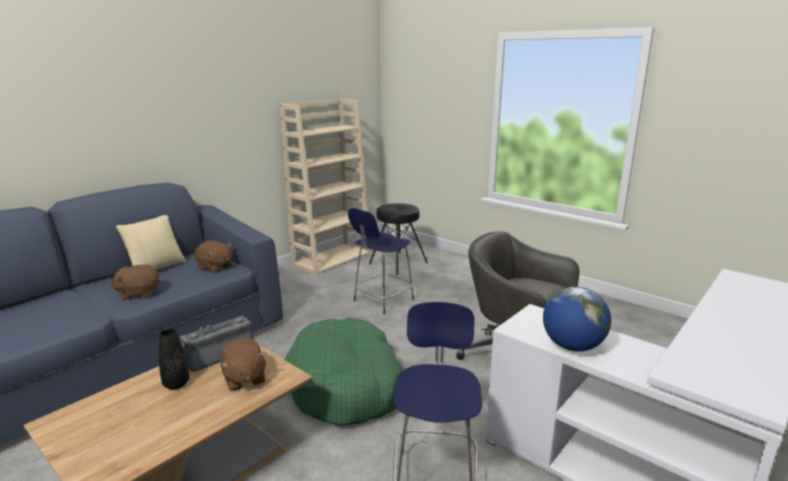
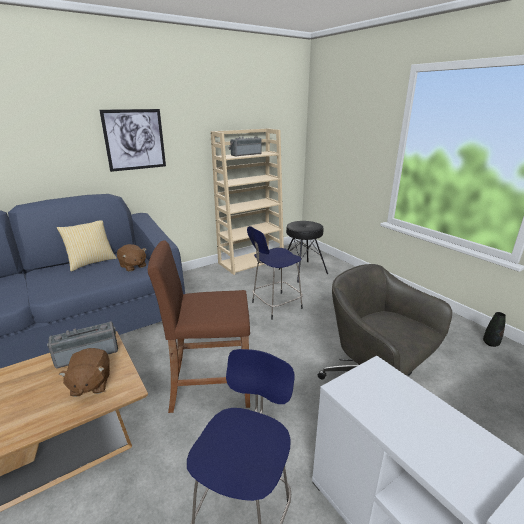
camera: 15 degrees right, 5 degrees up
(139, 294) = (63, 284): brown plush toy -> none
(176, 384) = (36, 379): black vase -> black vase (490, 343)
(195, 116) = (134, 140): none -> picture
(320, 129) = (245, 154): none -> radio
(346, 385) = (210, 387): green dog bed -> brown stool
(572, 346) = (403, 431): globe -> none

